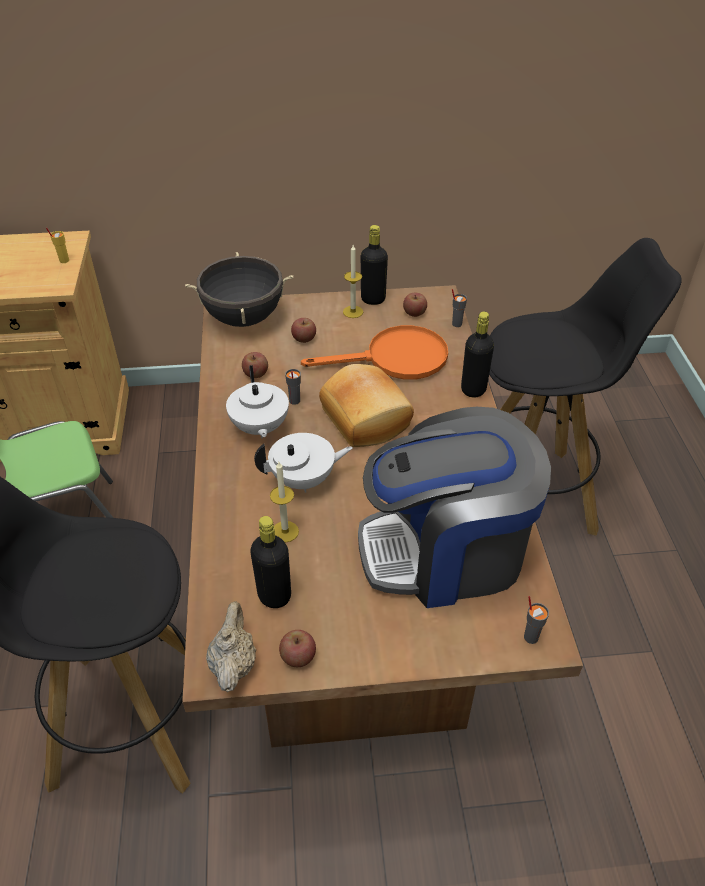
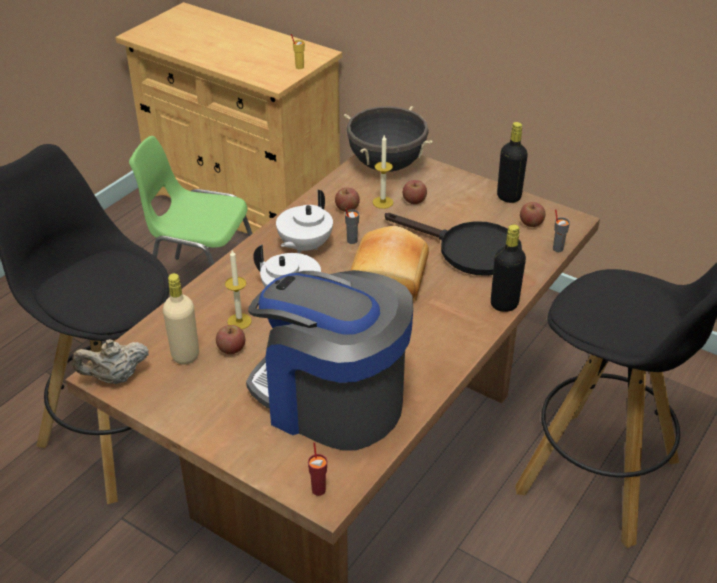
camera: 40 degrees right, 5 degrees down
(233, 664) = (115, 378): beige teapot -> beige teapot turned 150 degrees counterclockwise
(274, 595) = (185, 355): black bottle -> beige bottle
(298, 656) = (156, 399): apple -> apple (231, 348)
(353, 312) = (479, 199): candle -> candle (383, 202)
(395, 359) = (468, 250): orange frying pan -> black frying pan
(530, 637) = (318, 489): grey cup -> red cup

